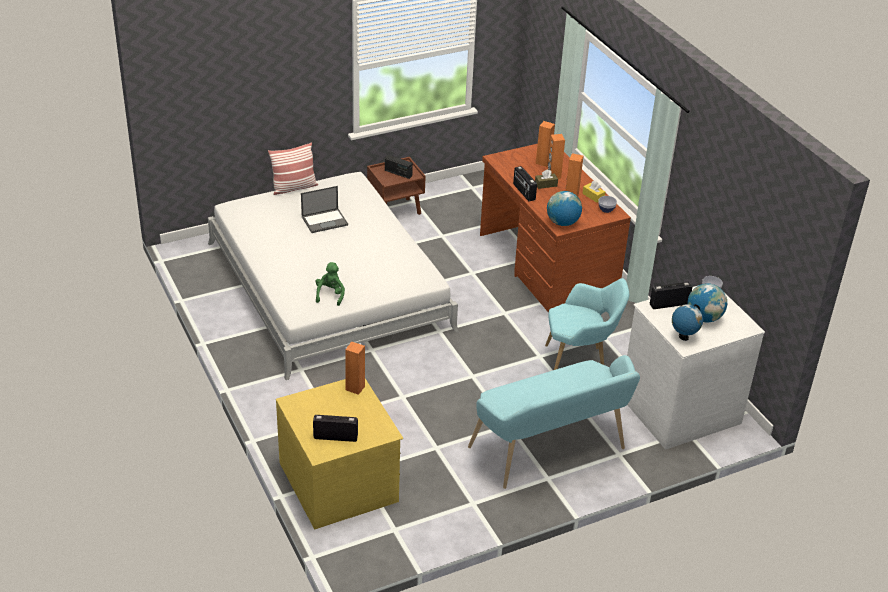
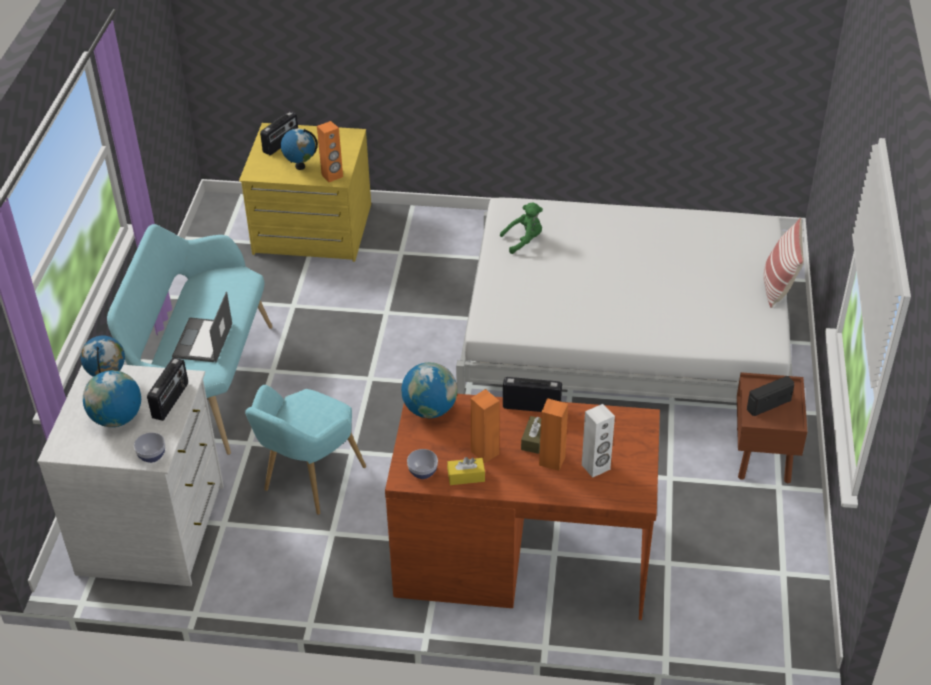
camera: 125 degrees right, 5 degrees up
(325, 220) = (677, 284): laptop -> laptop (203, 341)
(330, 295) = (524, 240): green plush toy -> green plush toy turned 60 degrees counterclockwise
(357, 411) = (300, 166): none -> globe
(543, 162) = (596, 467): orange speaker -> white speaker

